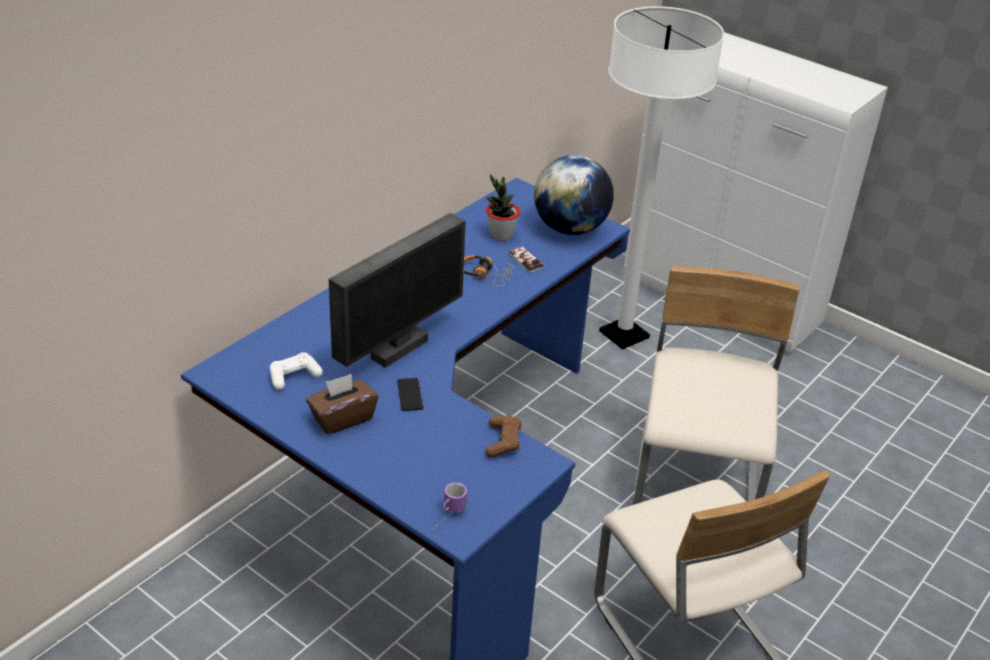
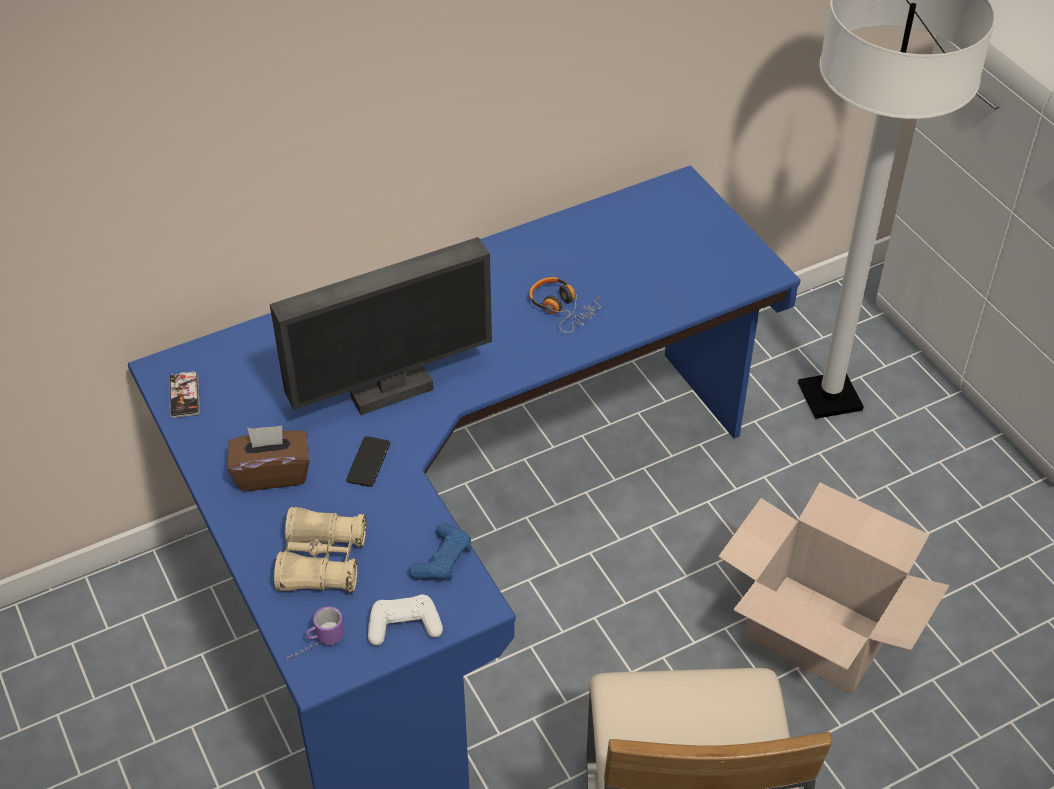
camera: 25 degrees right, 10 degrees up
(294, 376) = (249, 400): white game controller -> white game controller (404, 626)
(416, 464) = (322, 562): none -> beige binoculars
(501, 235) = (617, 252): potted plant -> none
(503, 442) = (442, 561): brown game controller -> blue game controller
(526, 260) = (627, 299): phone -> phone (184, 395)
(570, 228) = (715, 262): globe -> none
(698, 476) = (819, 633): beige chair -> cardboard box

